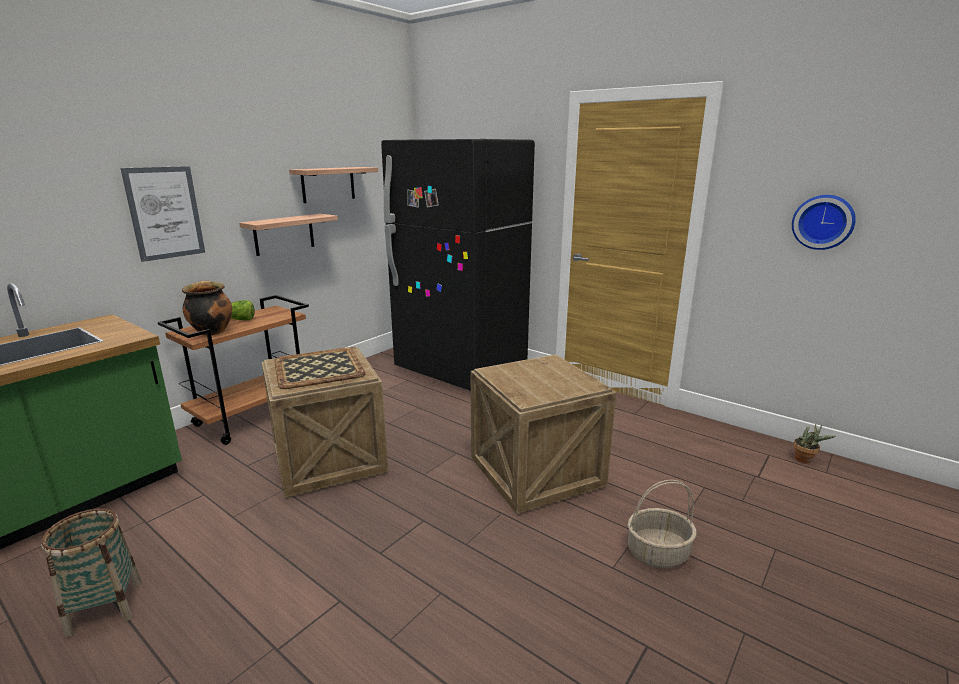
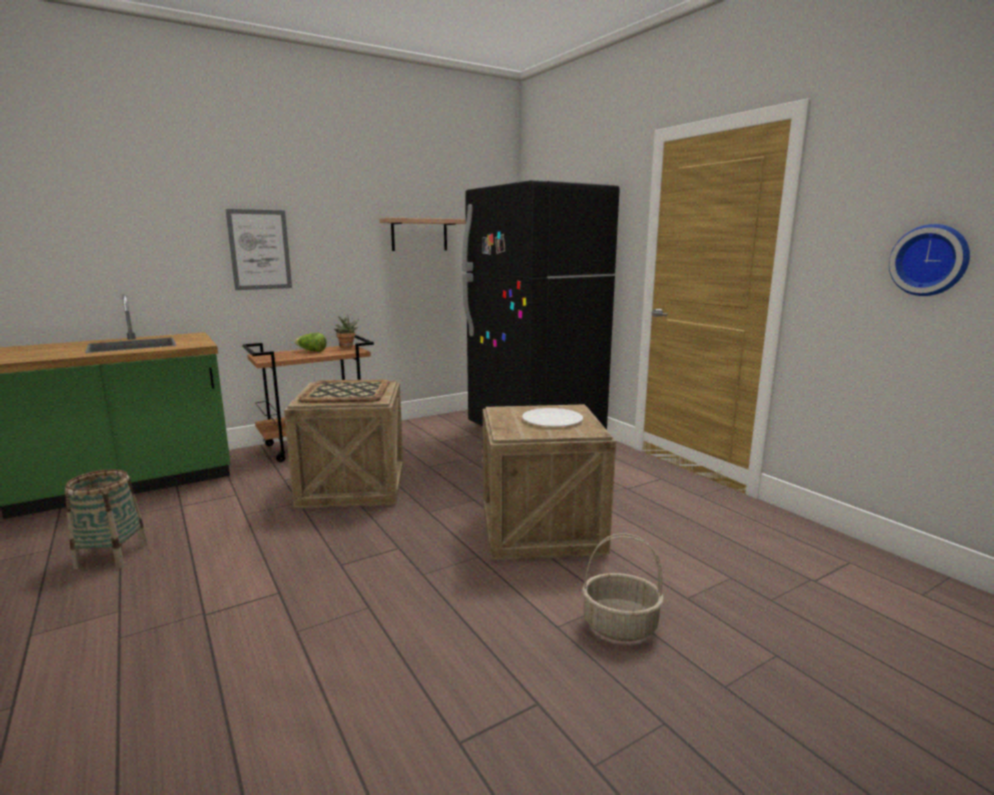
camera: 20 degrees right, 5 degrees down
(211, 331) = (281, 356): cooking pot -> none
(284, 234) = (370, 279): shelf -> none
(547, 376) = (552, 419): none -> white plate
(805, 460) = (900, 577): potted plant -> potted plant (347, 347)

